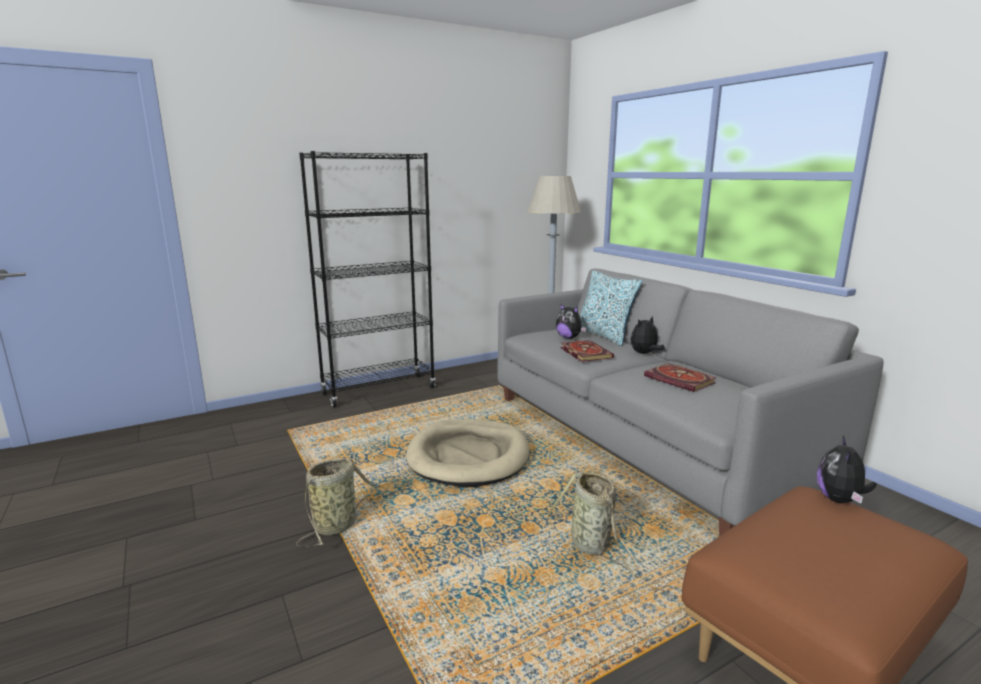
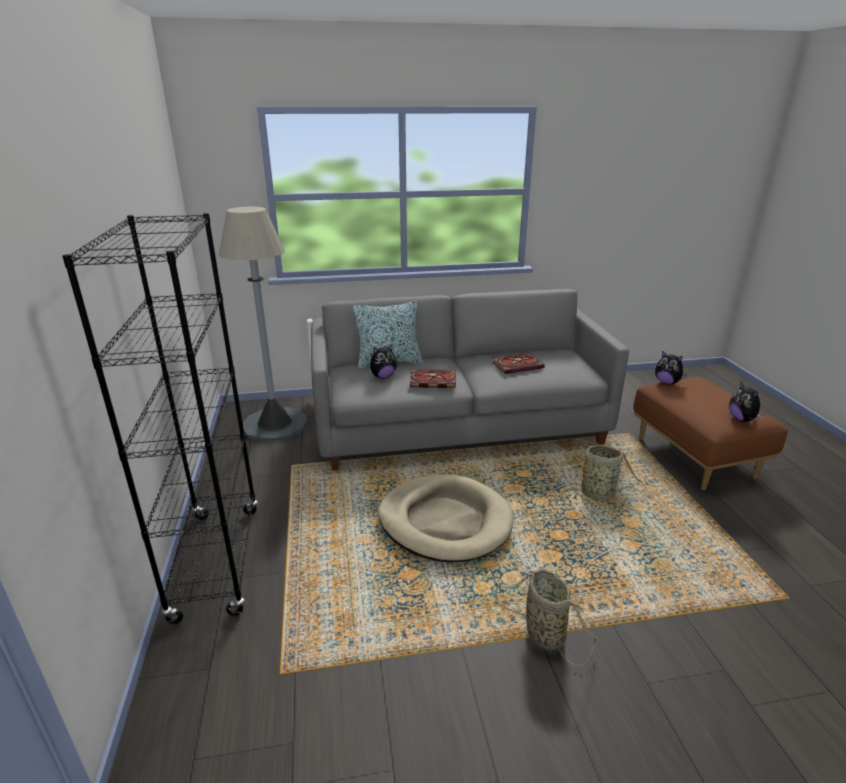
camera: 70 degrees left, 10 degrees up
(644, 353) = (445, 360): plush toy -> plush toy (742, 419)

